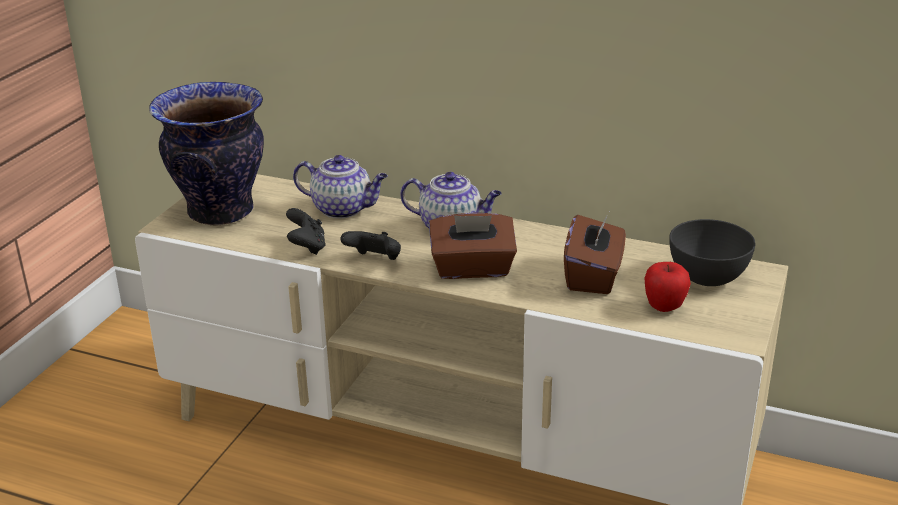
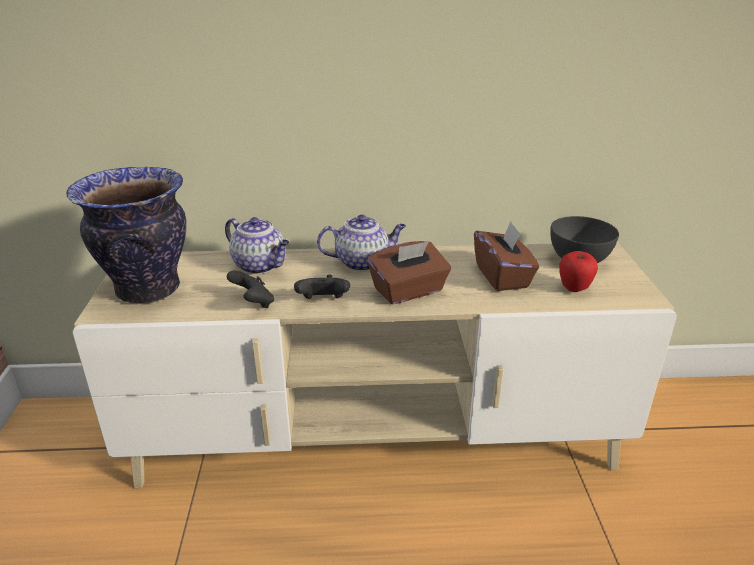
camera: 25 degrees left, 0 degrees up
(343, 209) = (260, 266): teapot -> teapot turned 45 degrees clockwise

